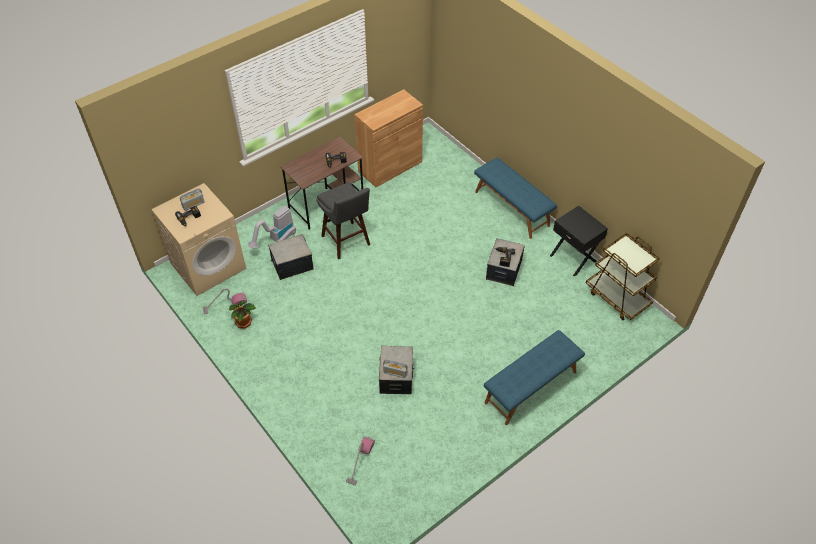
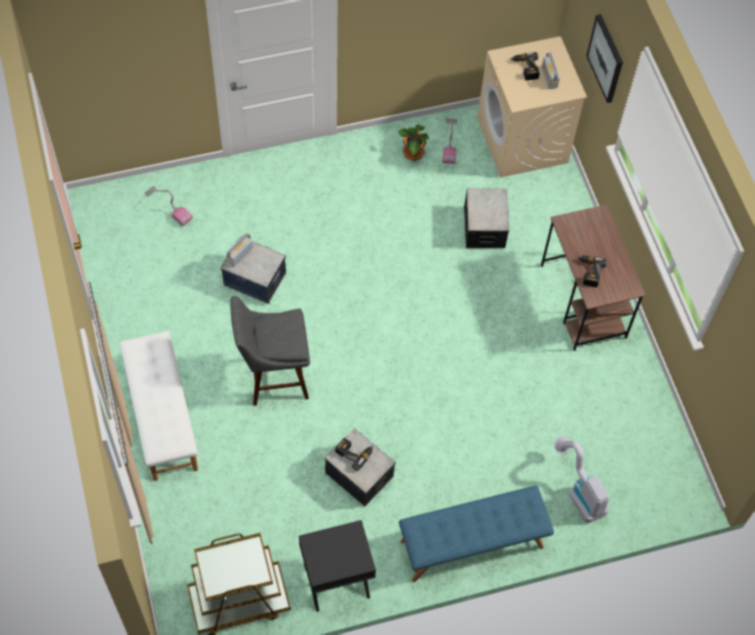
camera: 110 degrees right, 10 degrees up
(197, 141) = (606, 58): none -> picture
(276, 240) = (536, 222): vacuum cleaner -> vacuum cleaner (579, 491)
(347, 242) = (497, 301): grey stool -> grey stool (273, 378)
(390, 166) = (631, 411): brown cabinet -> none
(531, 387) = (162, 417): blue bench -> white bench

